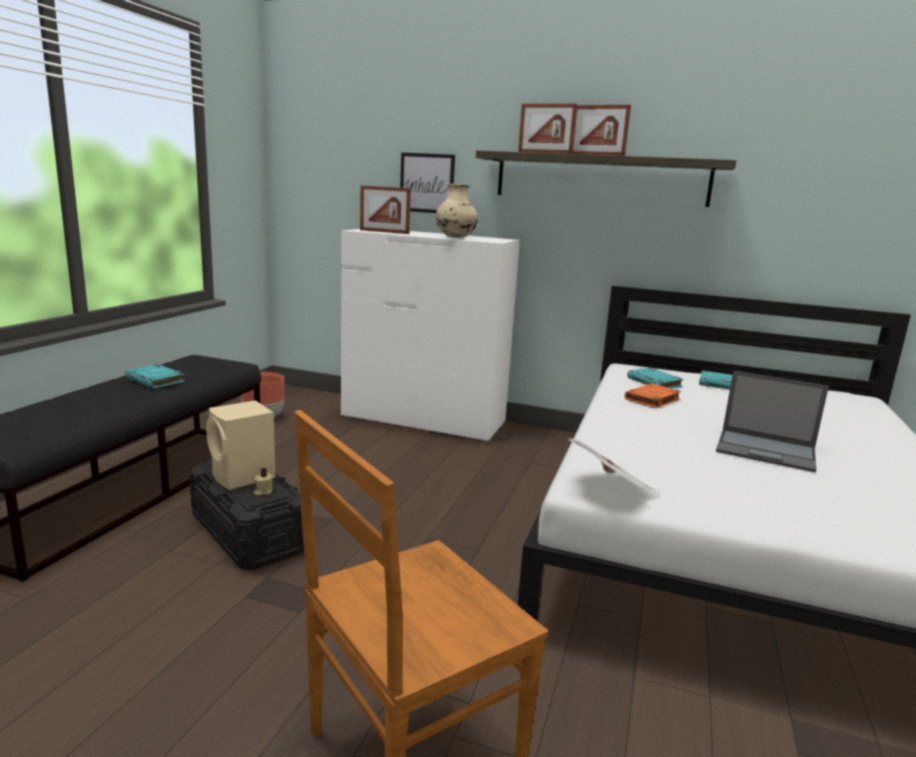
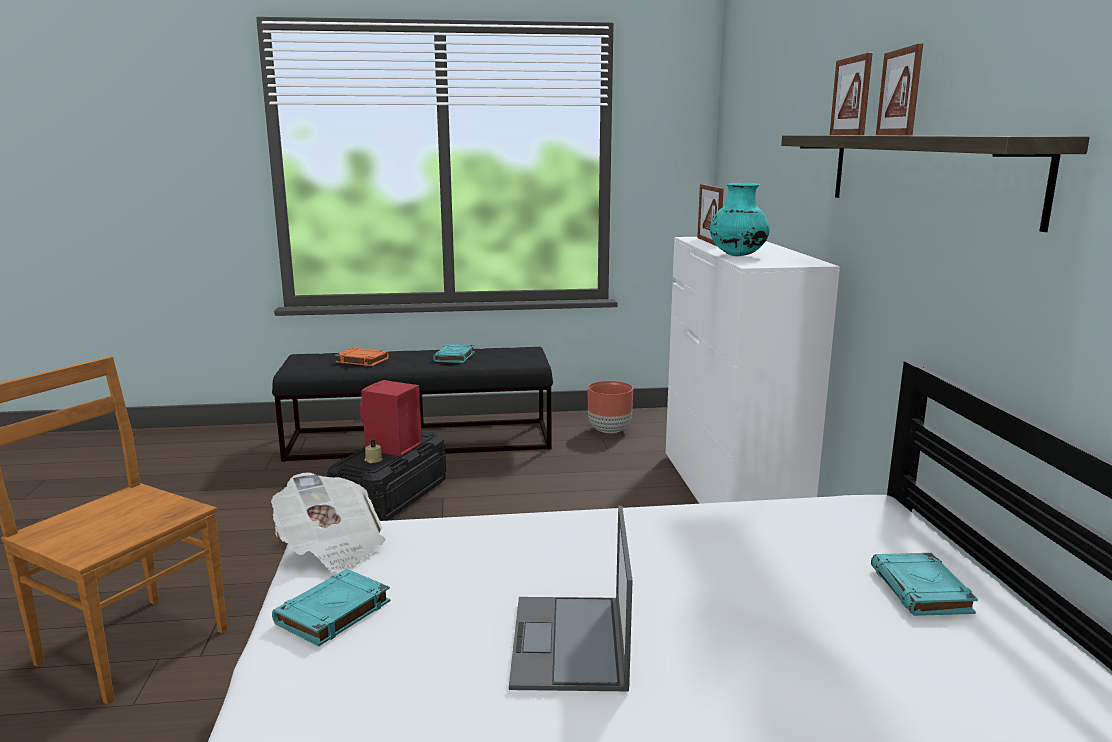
camera: 65 degrees right, 0 degrees up
(243, 477) = (392, 447): beige speaker -> red speaker
(427, 183) = (791, 179): picture -> none
(455, 238) = (737, 255): beige vase -> turquoise vase
(652, 399) = (708, 538): orange book -> orange book (361, 360)
(655, 382) = (814, 532): turquoise book -> turquoise book (332, 613)

